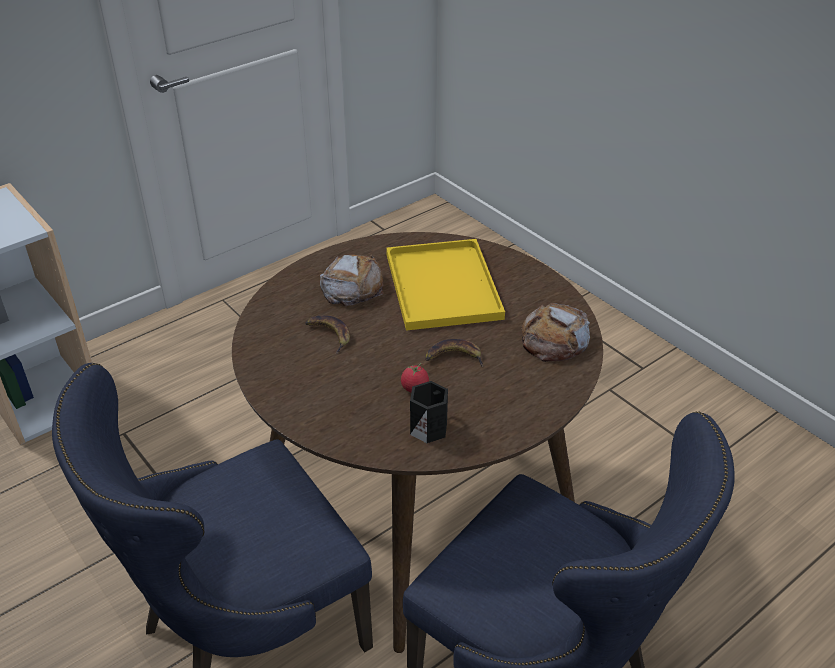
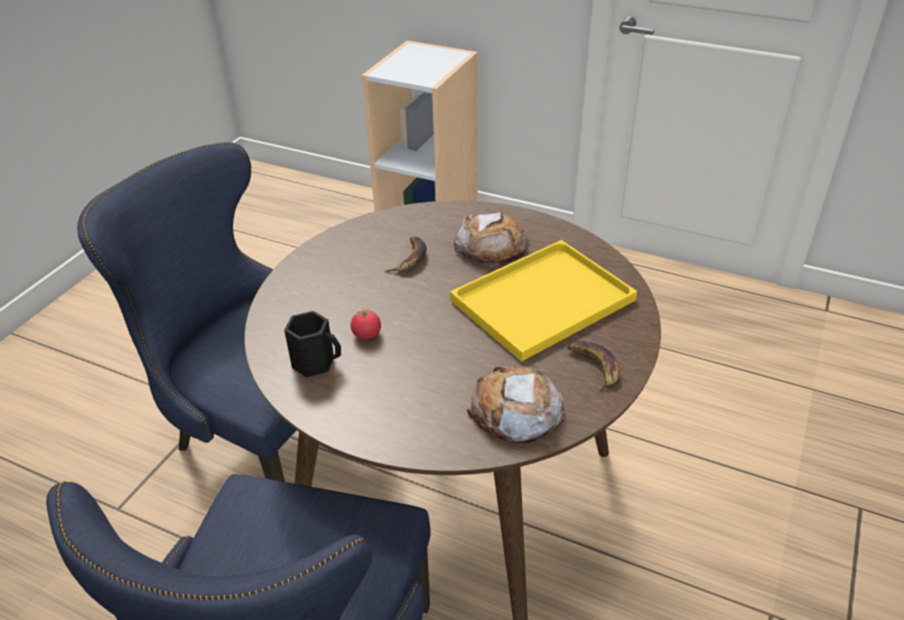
camera: 65 degrees right, 0 degrees up
(453, 357) = (430, 344): banana -> banana (593, 367)

